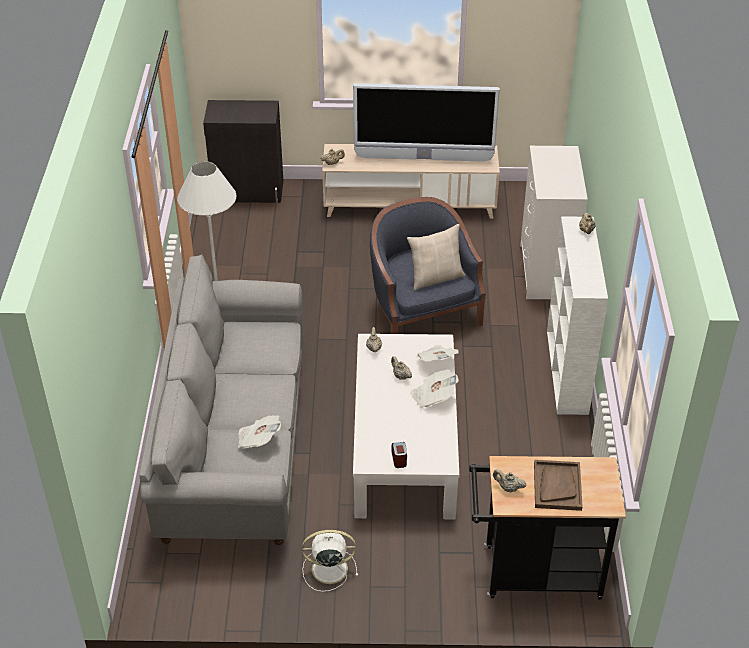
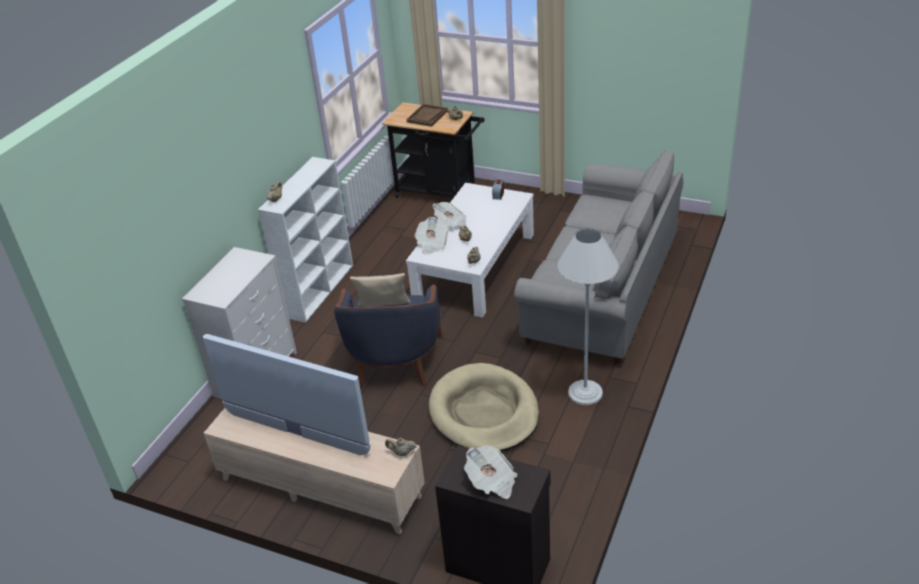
camera: 155 degrees left, 5 degrees down
(258, 440) = (591, 216): newspaper -> newspaper (492, 482)
(308, 285) = (484, 412): none -> beige dog bed
(328, 569) = (563, 214): white fan -> none

